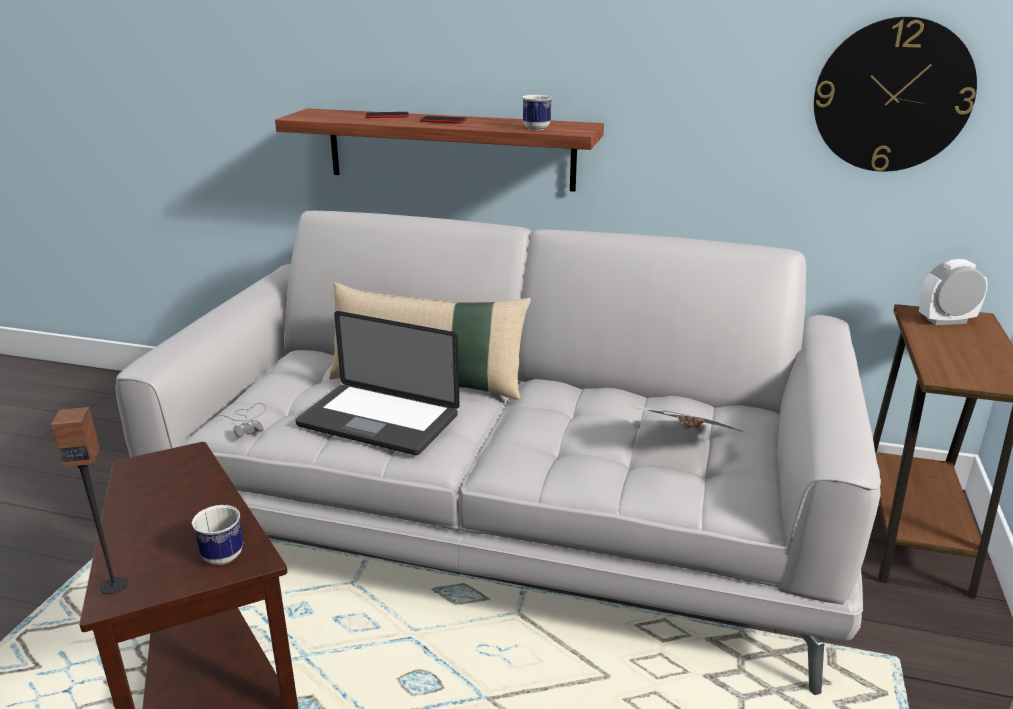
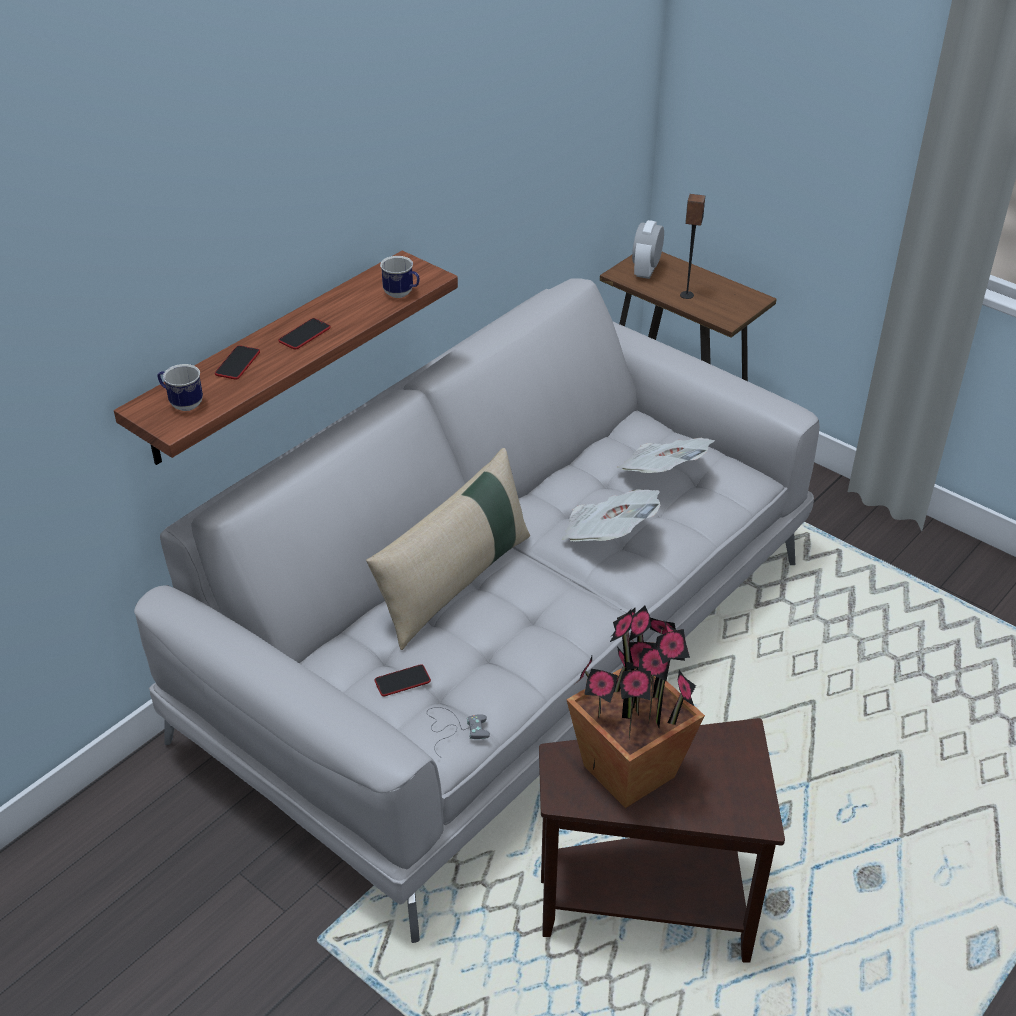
camera: 65 degrees left, 15 degrees up
(114, 585) = (743, 818): speaker -> speaker (686, 295)
(178, 495) = (629, 770): none -> potted plant
(224, 552) = (728, 750): mug -> mug (182, 403)
(289, 386) = (402, 681): none -> phone
(378, 421) = (517, 634): laptop -> none
(556, 435) = (608, 535): none -> newspaper
(892, 96) = (578, 119): wall clock -> none

